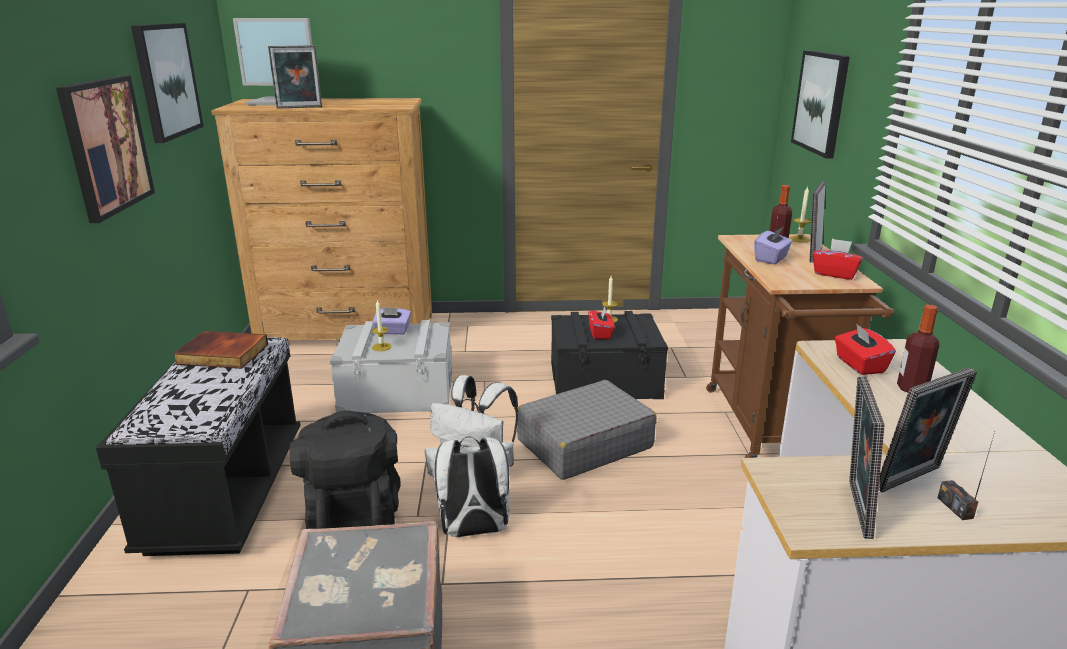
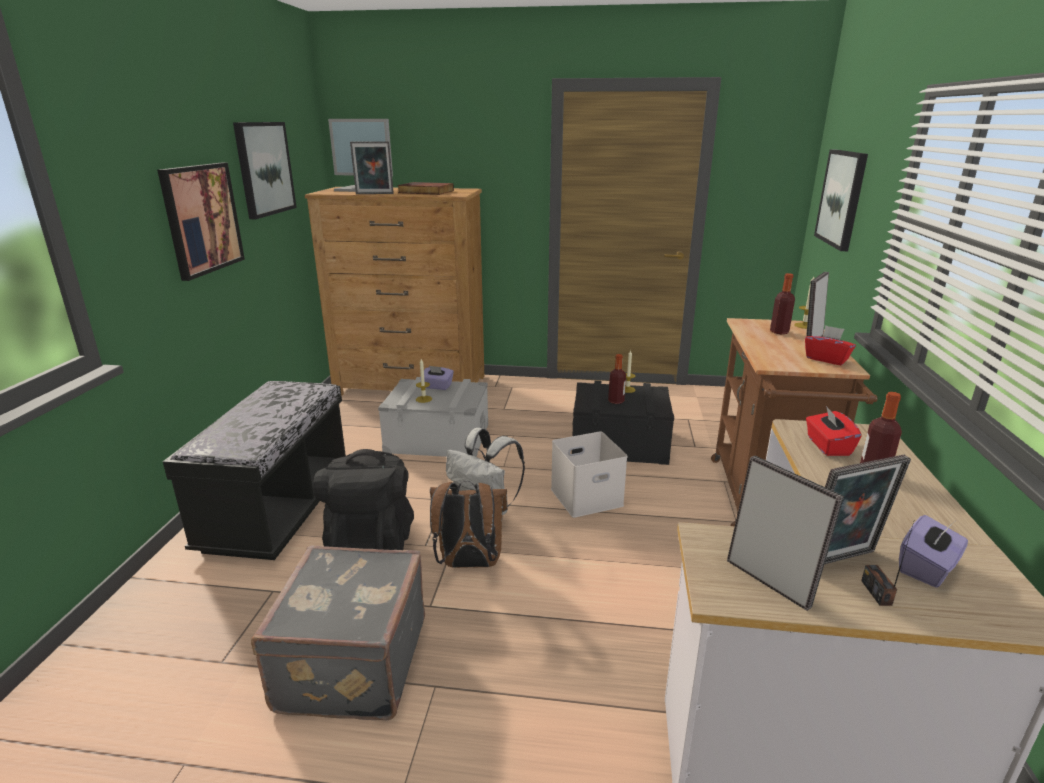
camera: 10 degrees right, 0 degrees up
(221, 354) = (281, 395): book -> book (425, 192)
(473, 531) = (469, 563): white backpack -> brown backpack
(584, 444) = (586, 498): grey suitcase -> white storage box
(600, 333) = (616, 401): red tissue box -> bottle
(771, 259) = (769, 342): purple tissue box -> purple tissue box (927, 568)
(853, 508) = (770, 581): picture frame -> picture frame turned 120 degrees clockwise

